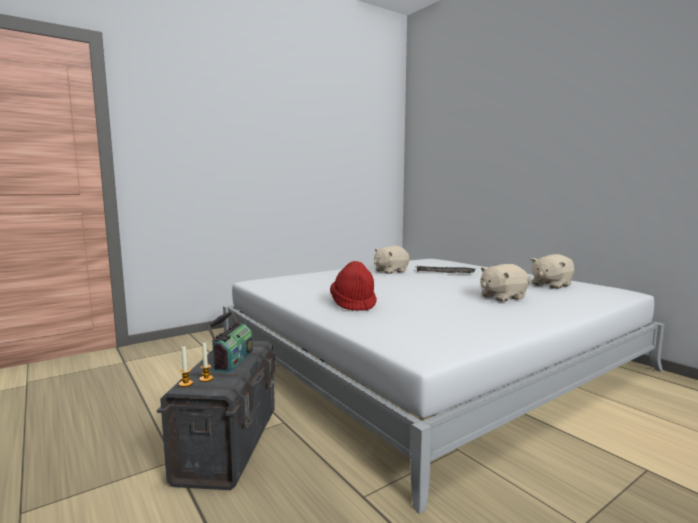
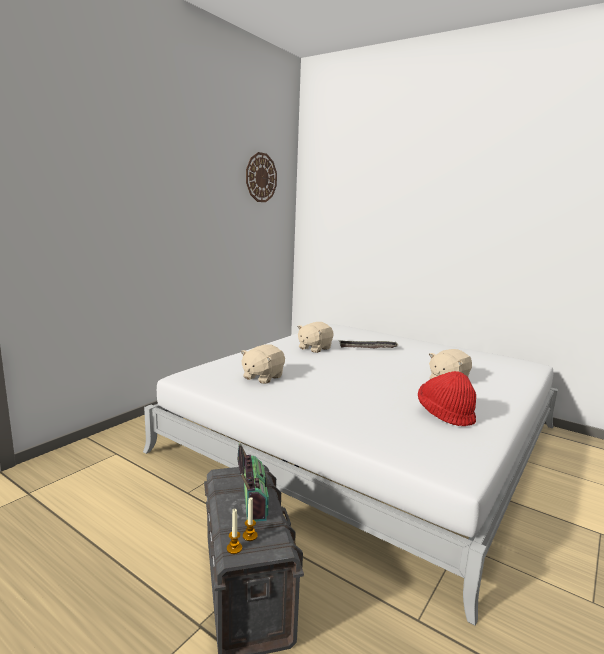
camera: 20 degrees left, 5 degrees up
(353, 304) = (327, 405): red hat -> red hat (445, 414)
(363, 123) = (261, 177): none -> wall clock
(551, 285) = (474, 361): beige plush toy -> beige plush toy (262, 377)

